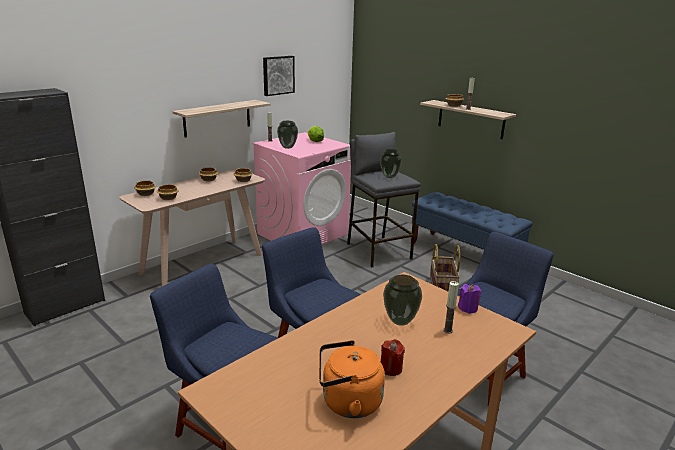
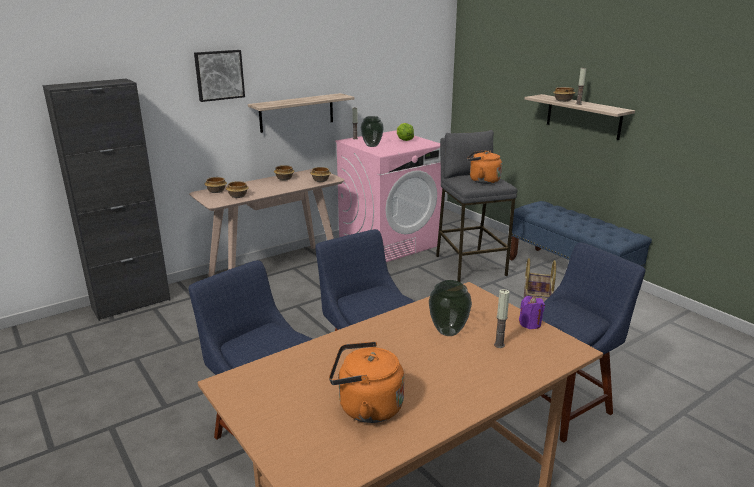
camera: 10 degrees right, 0 degrees up
(278, 75) = (366, 66): picture -> picture (219, 75)
(389, 177) = (482, 180): vase -> orange kettle
(391, 368) = (423, 378): red candle -> none

